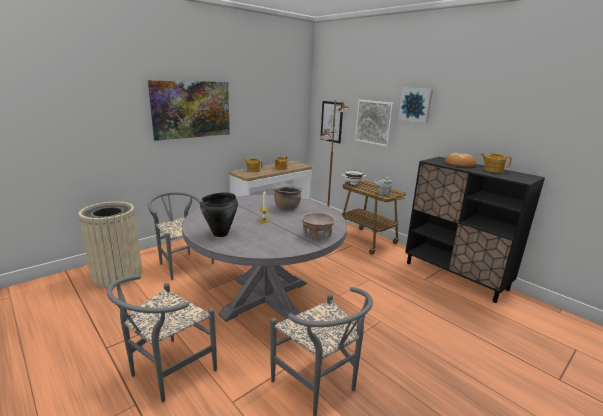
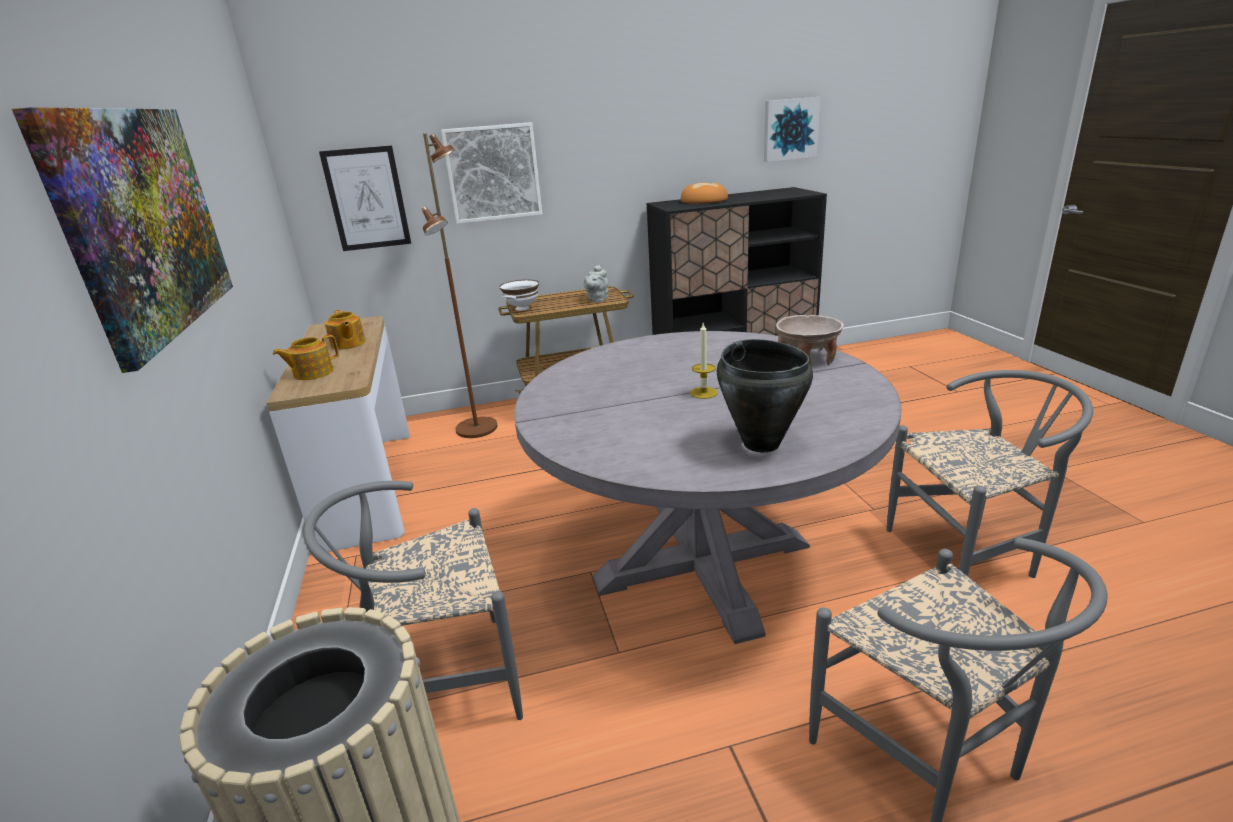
camera: 60 degrees left, 5 degrees up
(287, 208) = (644, 365): brown cooking pot -> none
(415, 104) = (579, 118): picture -> picture (790, 129)
(492, 170) = (749, 195): teapot -> none

